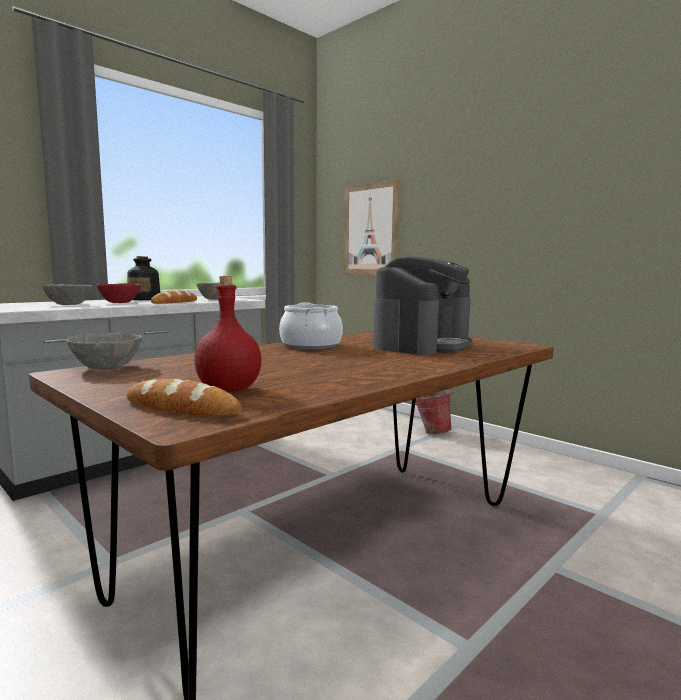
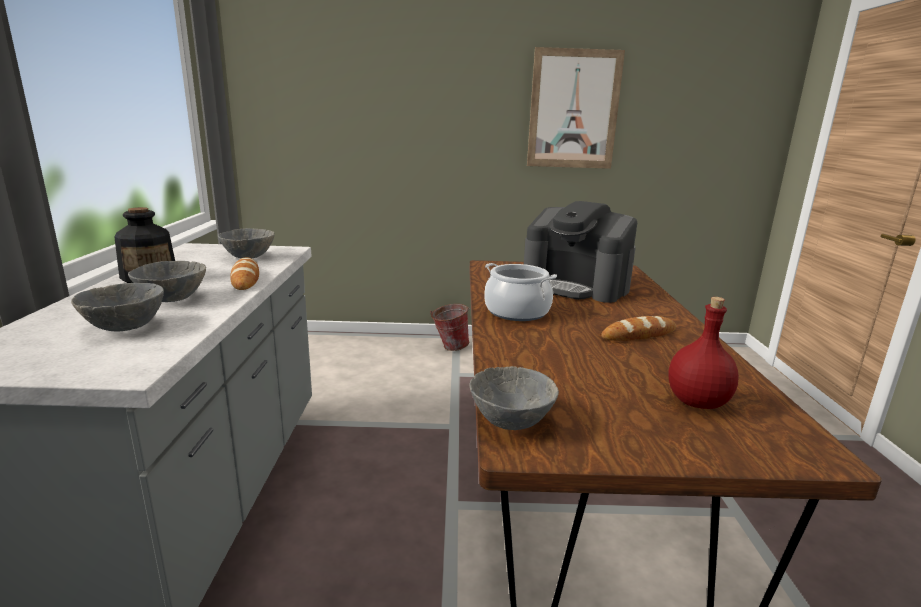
camera: 45 degrees left, 10 degrees up
(119, 302) = (172, 298): red bowl -> grey bowl
(181, 408) = (757, 439): bread -> bread (639, 334)
(370, 229) = (332, 129): picture -> picture (573, 110)
(422, 345) = (576, 286): coffee machine -> coffee machine turned 135 degrees clockwise

